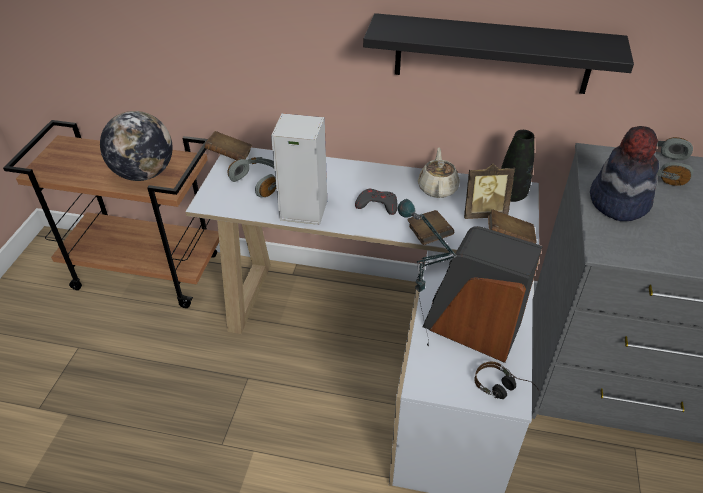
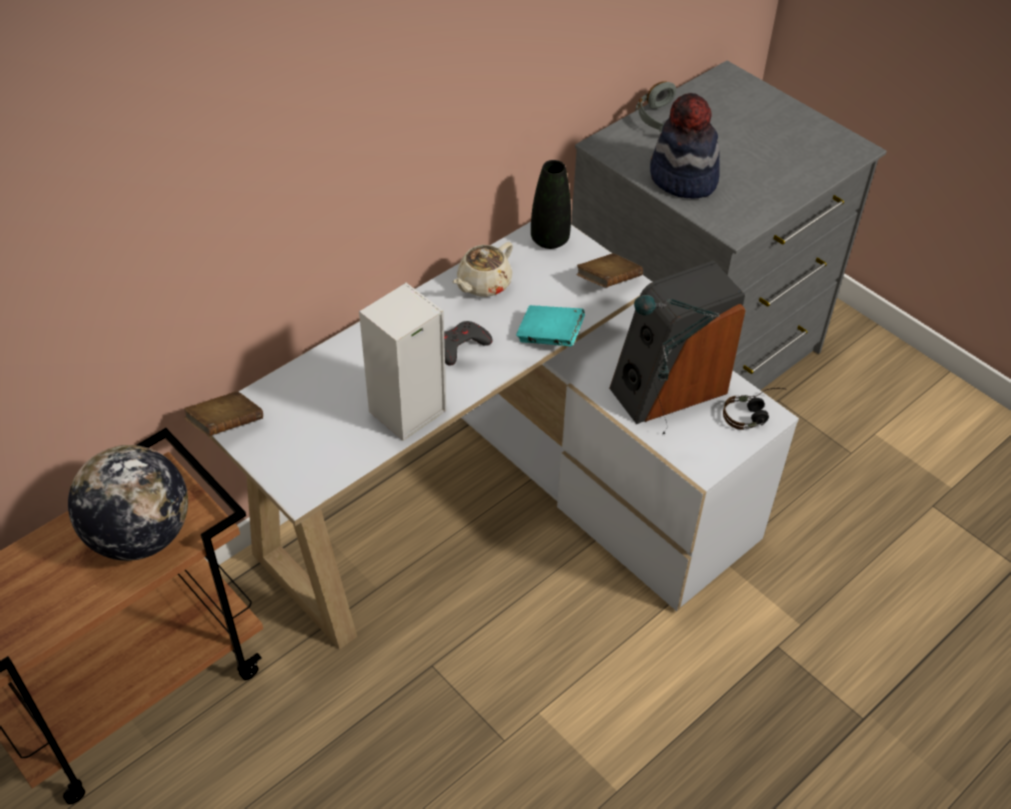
camera: 55 degrees left, 5 degrees up
(259, 182) = (312, 423): grey headphones -> none
(428, 236) = (550, 337): brown book -> turquoise book
(437, 188) = (483, 284): beige teapot -> beige teapot turned 90 degrees counterclockwise
(483, 213) = (555, 276): picture frame -> none
(492, 54) = (483, 100): black shelf -> none

